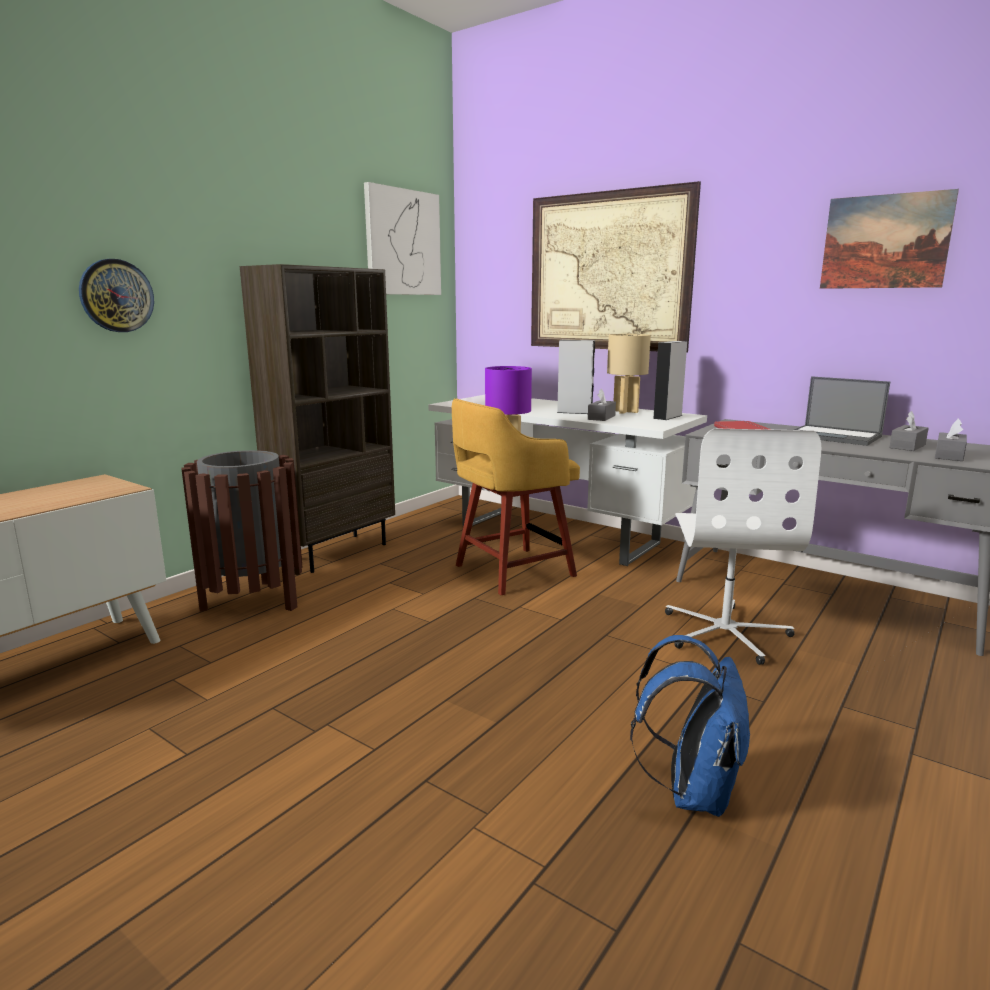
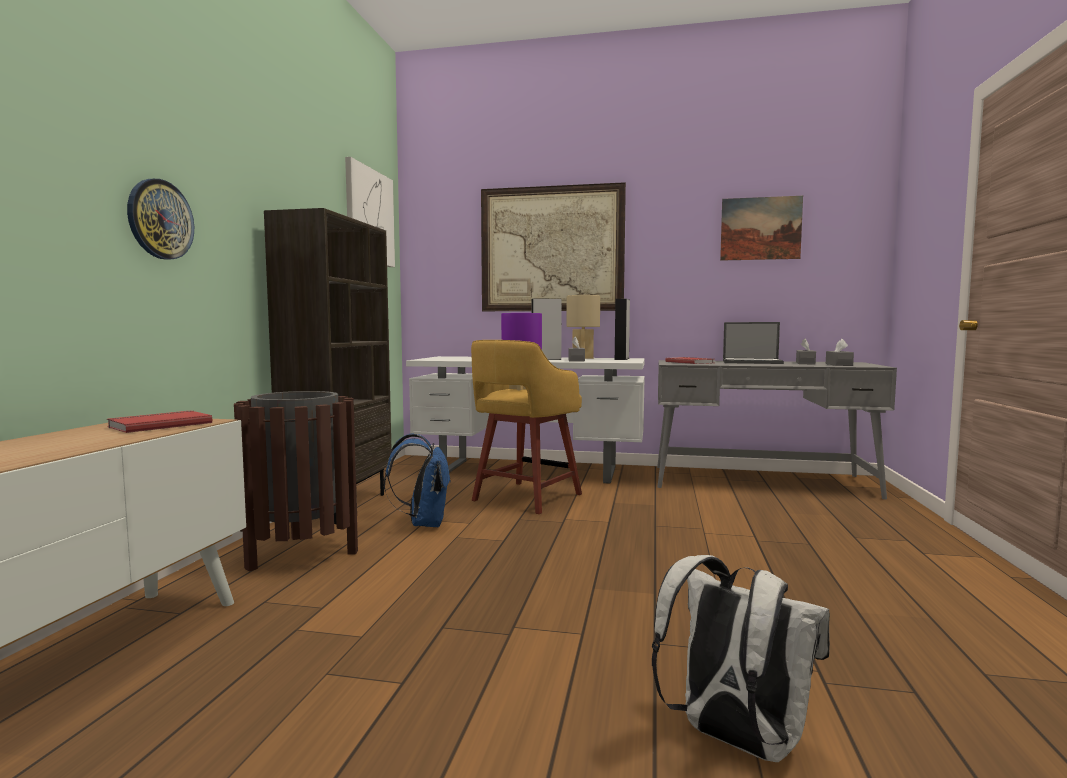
camera: 25 degrees left, 10 degrees down
(87, 490) = (159, 425): none -> red book
(365, 908) = (734, 740): none -> white backpack
(692, 791) = (841, 601): blue backpack -> blue backpack (423, 523)
(725, 632) = (732, 511): white office chair -> none

